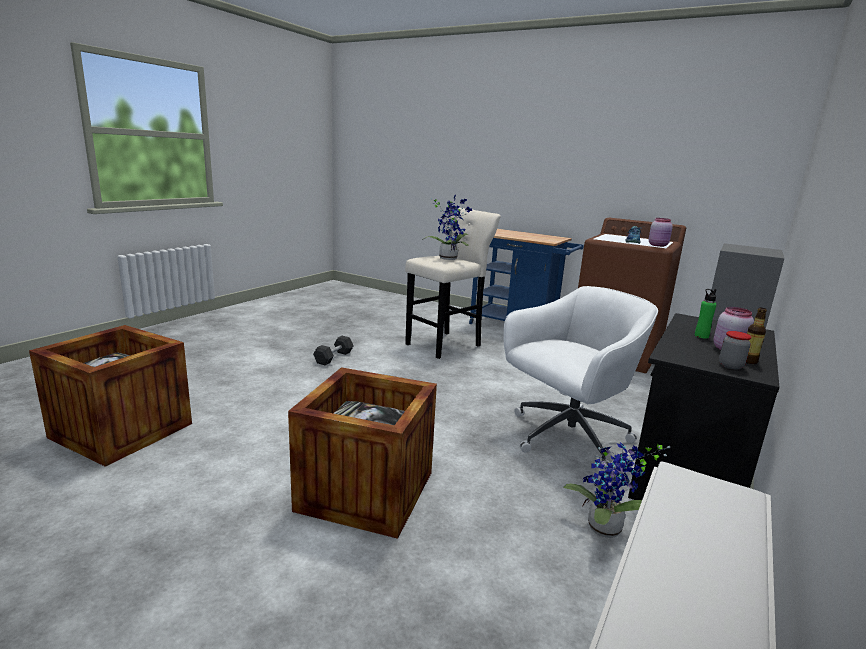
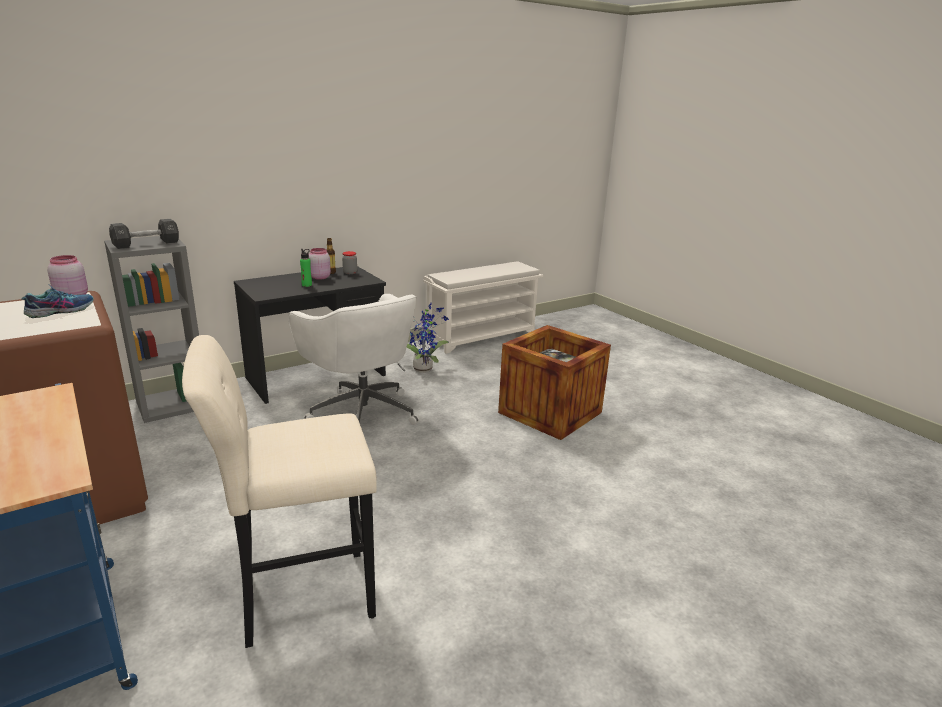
camera: 155 degrees left, 5 degrees up
(122, 430) = (776, 509): crate -> none
(333, 357) = (530, 601): black dumbbell -> black dumbbell (146, 244)
(449, 258) = (290, 444): potted plant -> none
(566, 437) = (362, 412): white office chair -> white office chair turned 120 degrees counterclockwise

